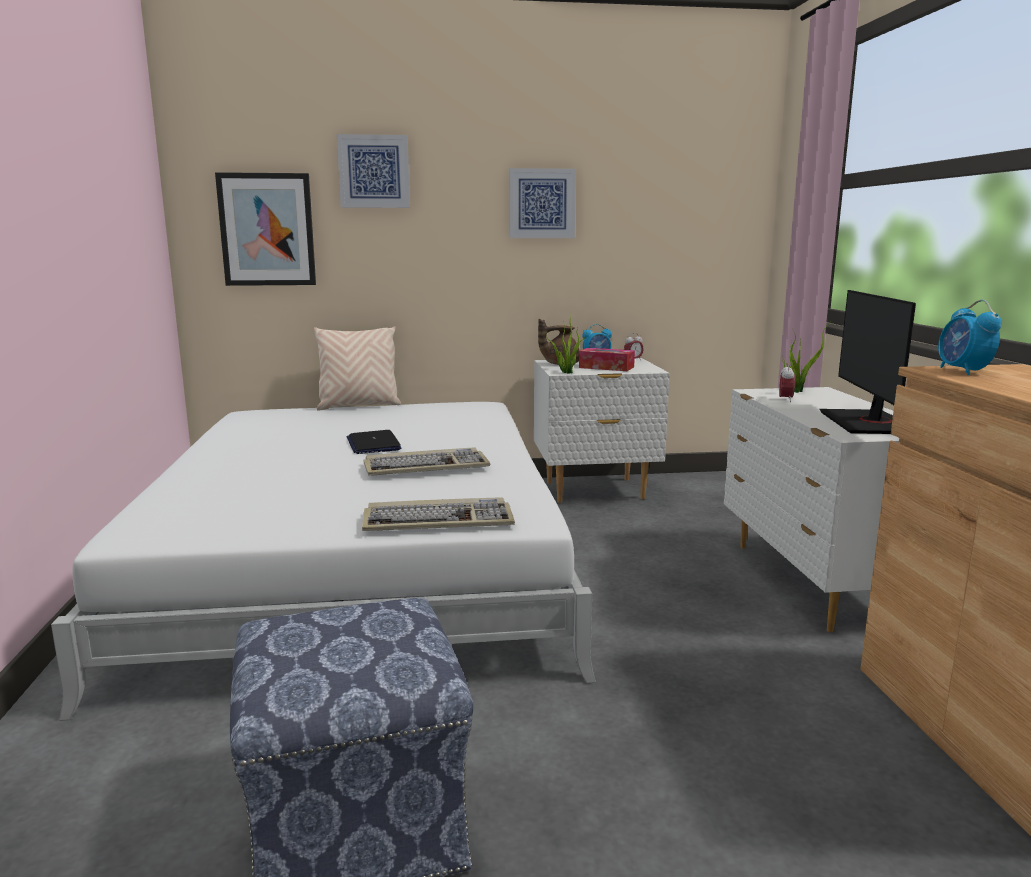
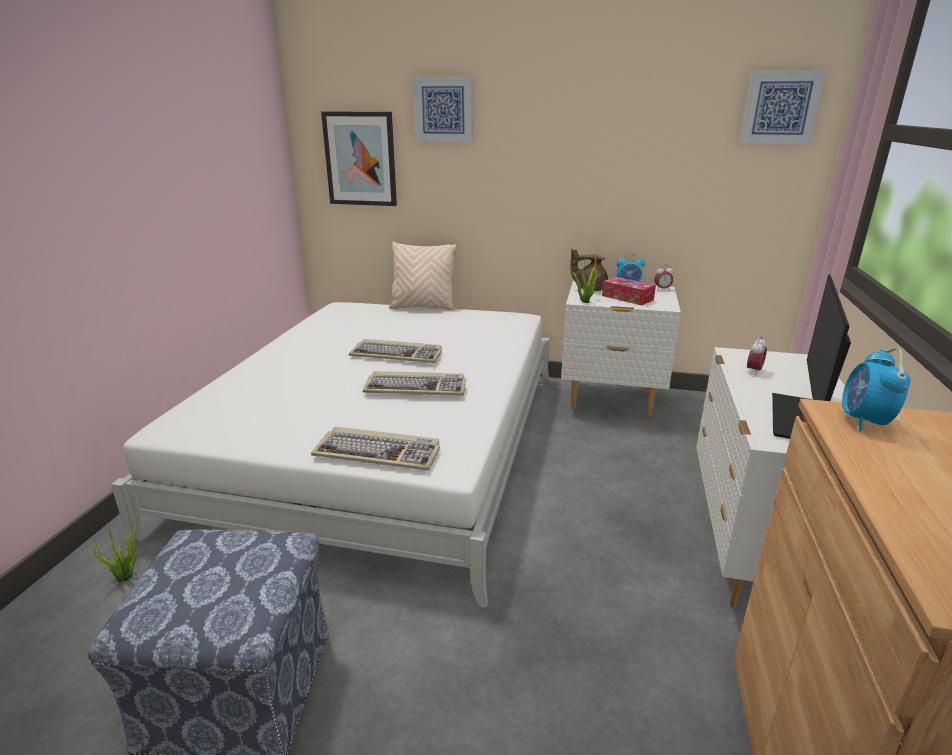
camera: 20 degrees right, 10 degrees up
(373, 444) = (397, 354): laptop -> keyboard
(541, 203) = (589, 139): picture -> picture (780, 107)
(796, 391) = (779, 358): potted plant -> potted plant (127, 577)

